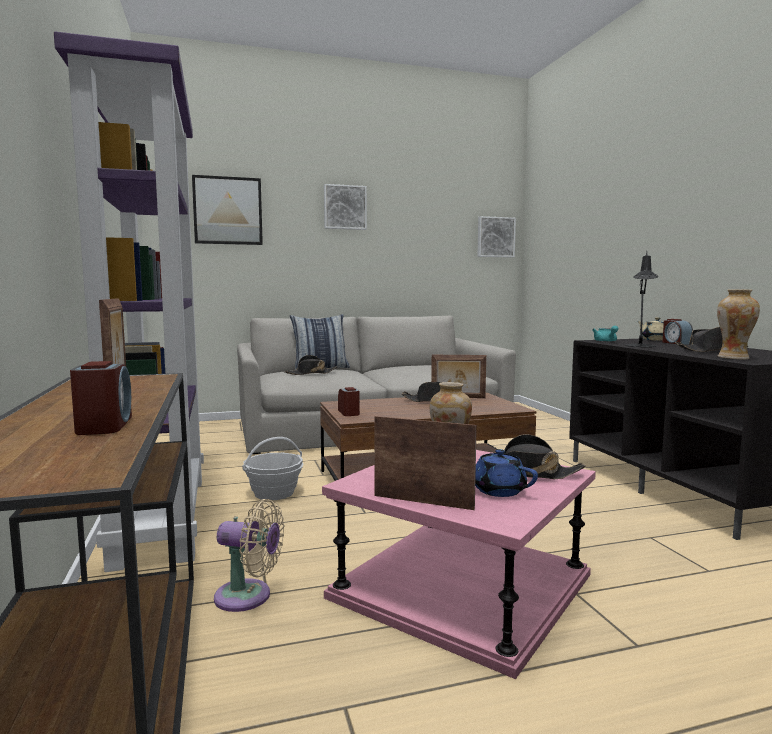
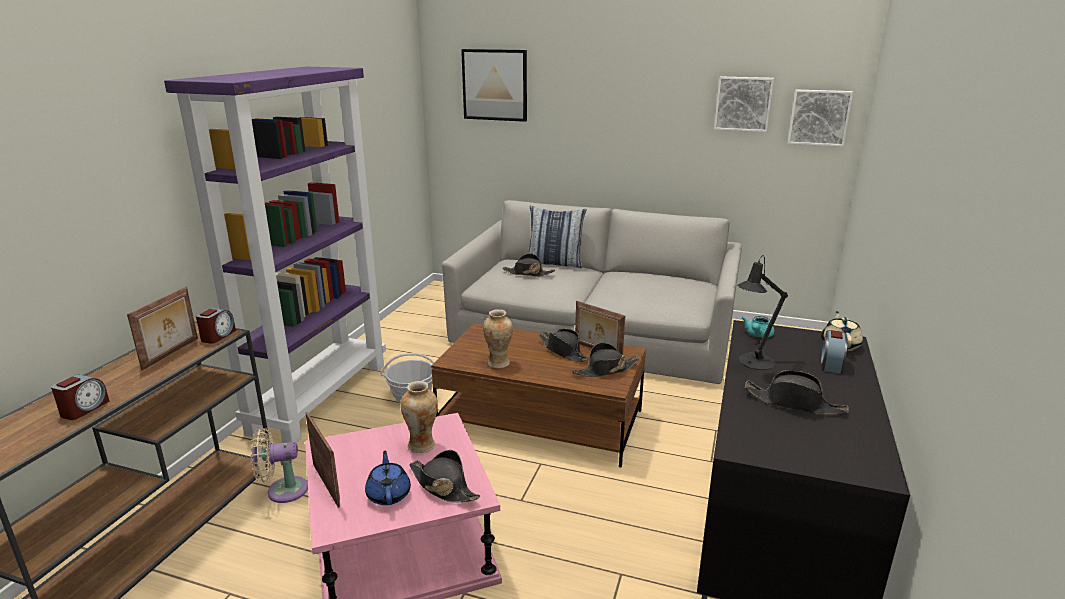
camera: 35 degrees right, 15 degrees up
(248, 597) = (283, 490): beige fan -> beige fan turned 120 degrees clockwise
(344, 207) = (616, 79): picture -> picture (743, 103)
(349, 413) = (464, 349): alarm clock -> alarm clock (218, 336)
(488, 403) = (605, 370): none -> black hat
(733, 358) = (753, 432): vase -> vase (498, 363)

